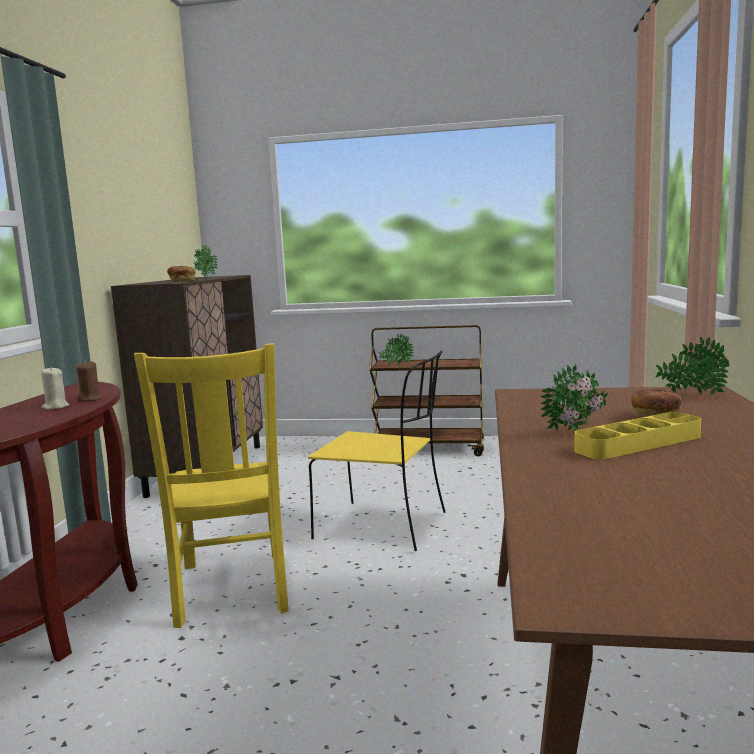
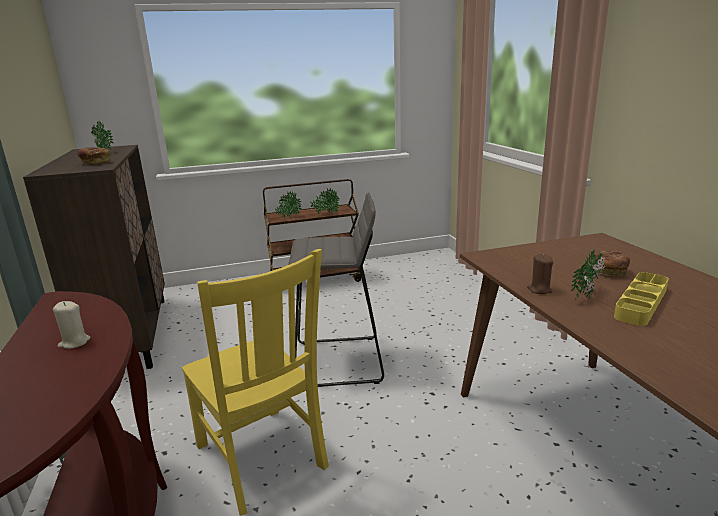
camera: 25 degrees left, 10 degrees up
(90, 399) = (101, 323): brown candle -> brown candle (539, 290)
(384, 526) = (339, 362): yellow chair -> grey stool
(691, 395) = (597, 244): potted plant -> potted plant (326, 213)

